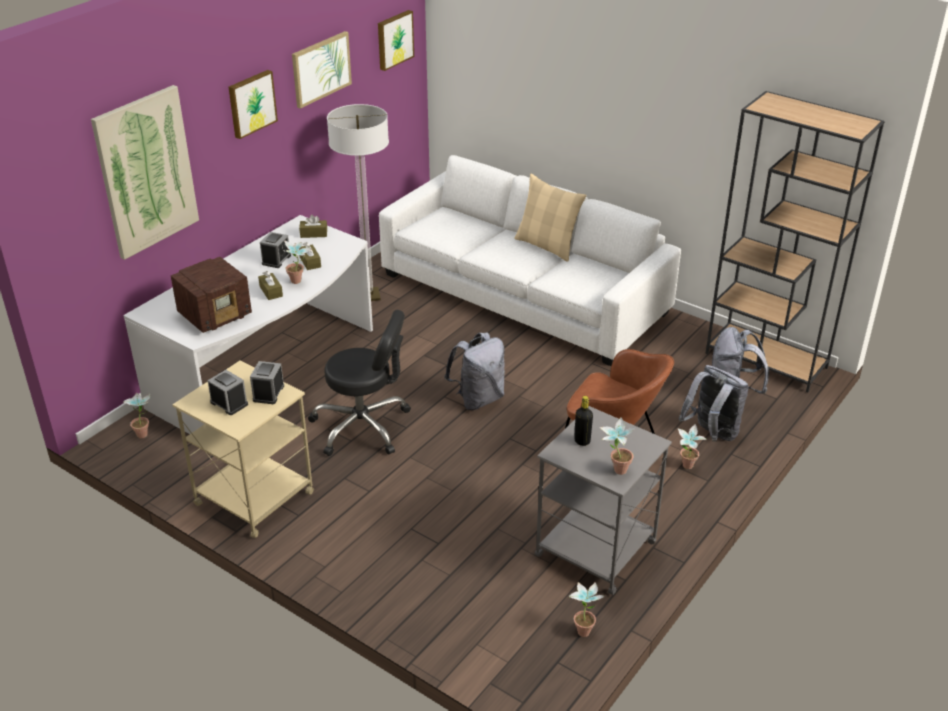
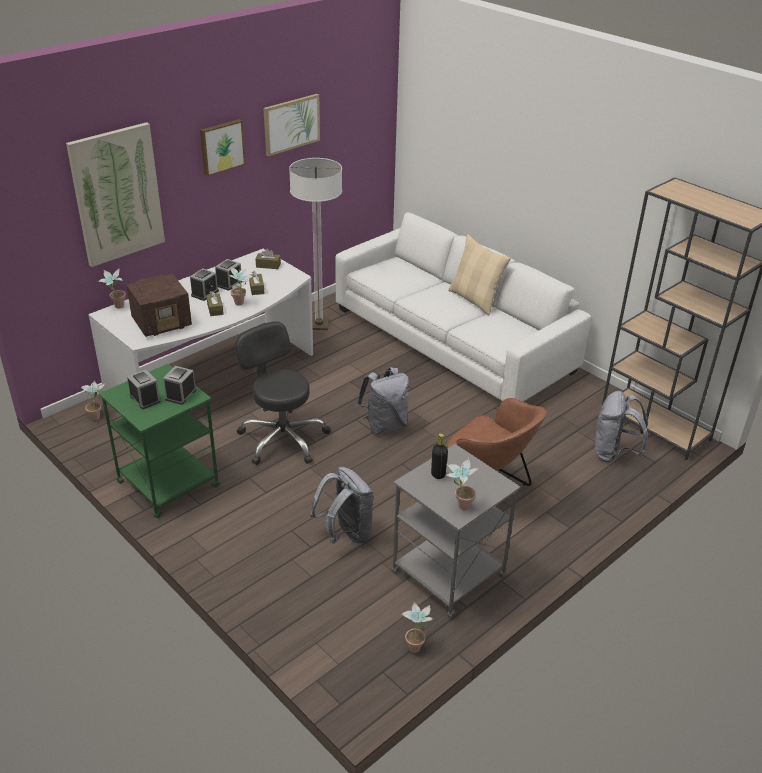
camera: 10 degrees right, 0 degrees up
(252, 274) = (205, 293): none -> alarm clock
(253, 497) = (167, 482): beige cart -> green cart
(366, 427) = (281, 436): black office chair -> black office chair turned 150 degrees counterclockwise
(394, 39) = (365, 106): picture -> none
(686, 468) = (552, 513): potted plant -> potted plant (116, 307)
(711, 434) = (584, 486): grey backpack -> grey backpack (346, 534)

